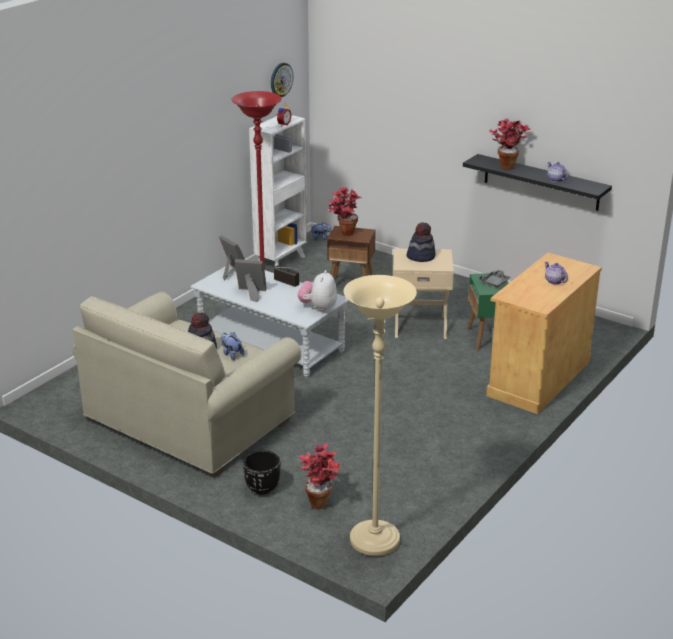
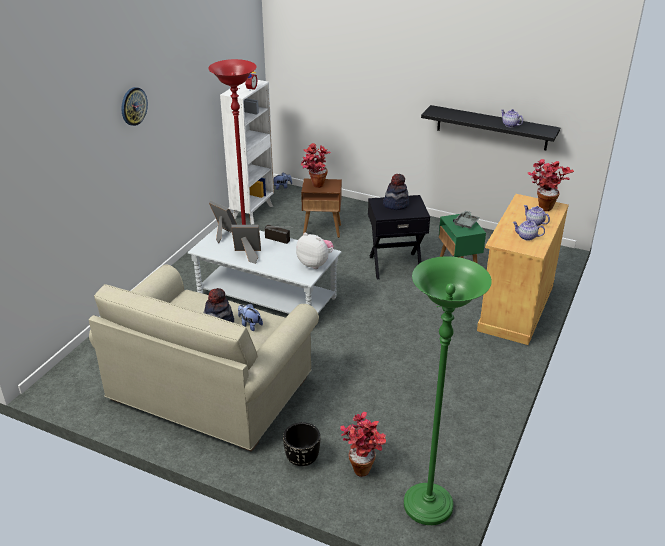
camera: 10 degrees left, 5 degrees up
(281, 79) = (242, 46): wall clock -> wall clock (133, 106)
(318, 307) = (315, 264): plush toy -> plush toy turned 120 degrees clockwise
(374, 541) = (428, 506): beige floor lamp -> green floor lamp
(420, 325) = (395, 265): beige side table -> black side table
(506, 165) = (461, 114): potted plant -> potted plant (543, 205)
(538, 294) = (526, 237): none -> teapot

